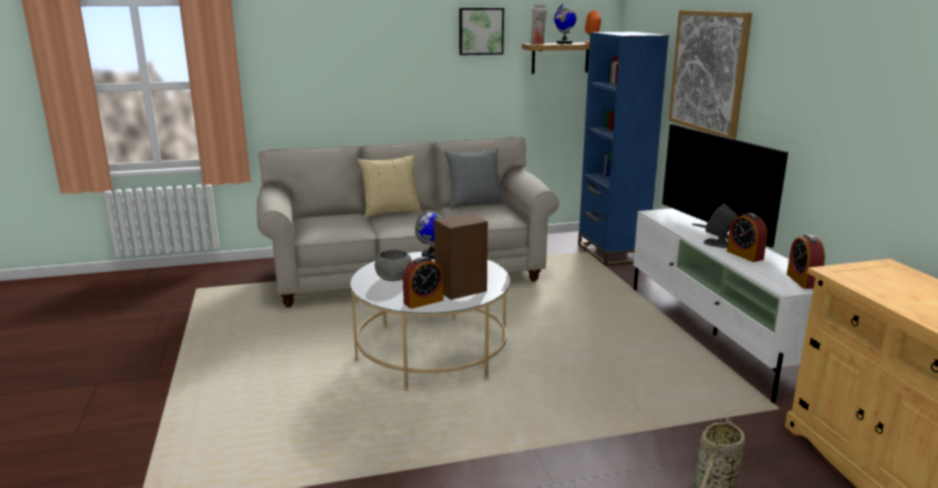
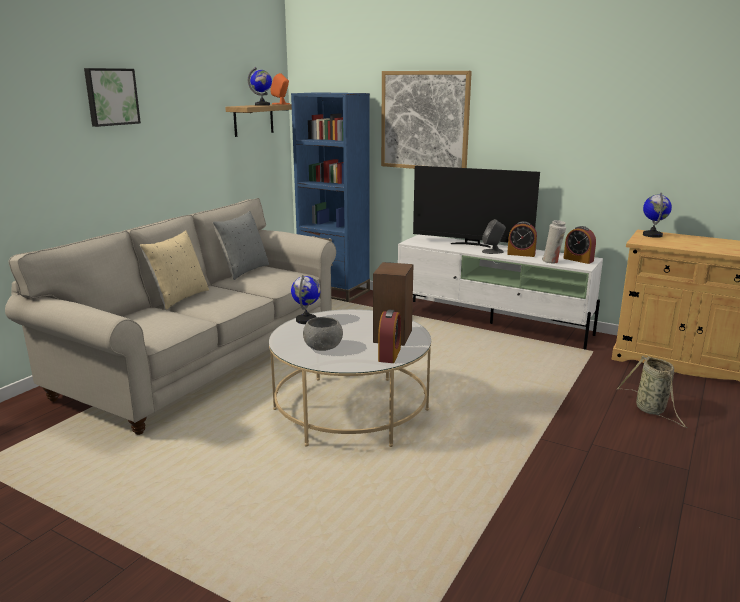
camera: 45 degrees left, 0 degrees up
(480, 31) = (192, 94): picture -> picture (111, 97)
(538, 44) = (244, 106): white vase -> white vase (552, 261)
(885, 270) = (652, 235): none -> globe

